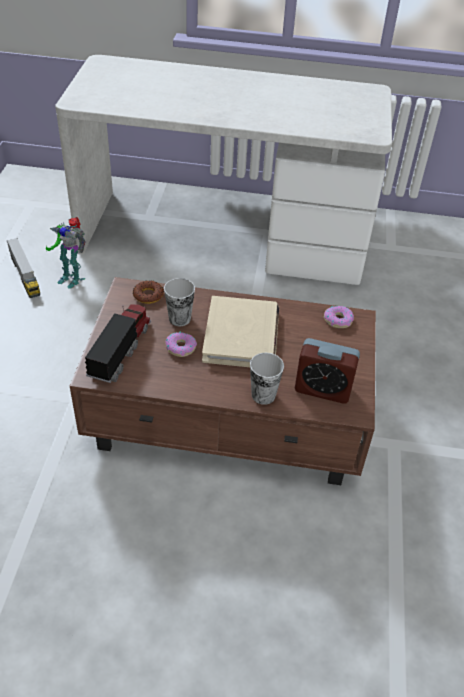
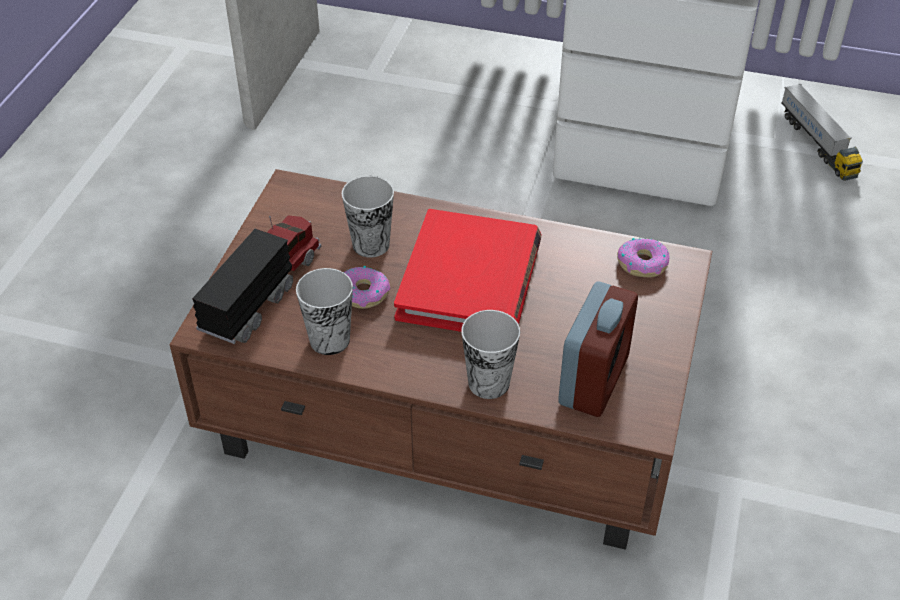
camera: 10 degrees right, 0 degrees up
(25, 275) = (155, 160): toy truck -> toy truck (817, 144)
(71, 277) = (229, 168): toy robot -> none
(148, 295) = (326, 202): donut -> none
(166, 376) = (329, 340): none -> cup
(241, 336) = (470, 280): beige book -> red book
(322, 389) = (593, 380): alarm clock -> alarm clock turned 90 degrees counterclockwise

